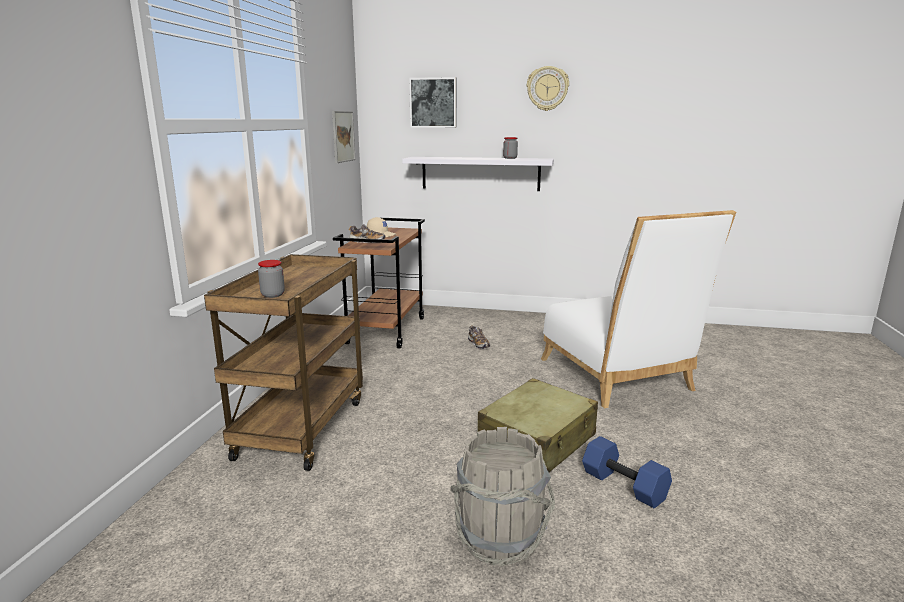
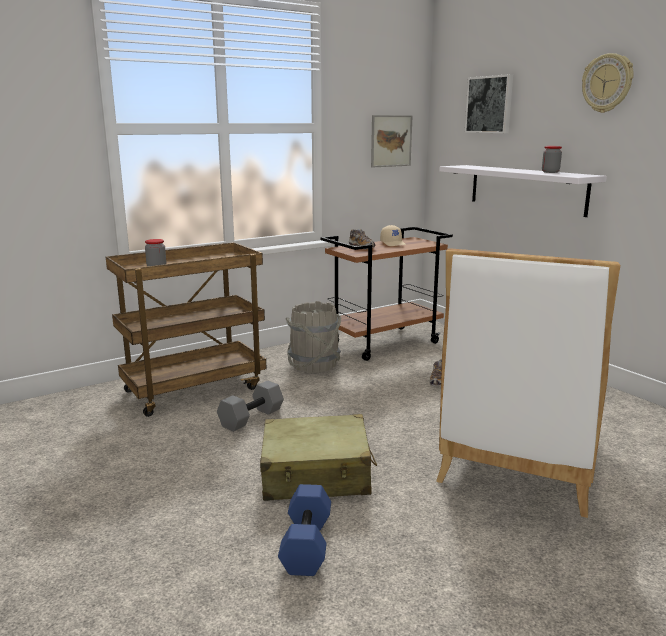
camera: 45 degrees right, 0 degrees up
(405, 426) = (251, 417): none -> grey dumbbell
(499, 539) = (150, 518): grey bucket -> grey bucket (314, 365)

